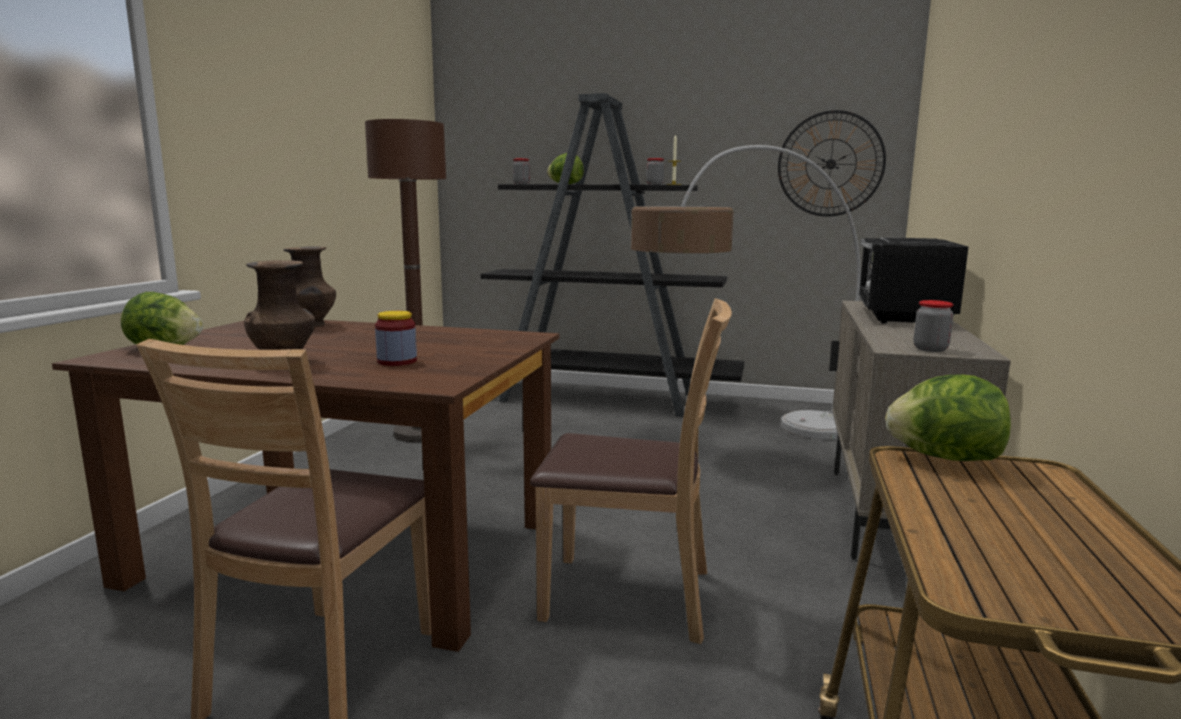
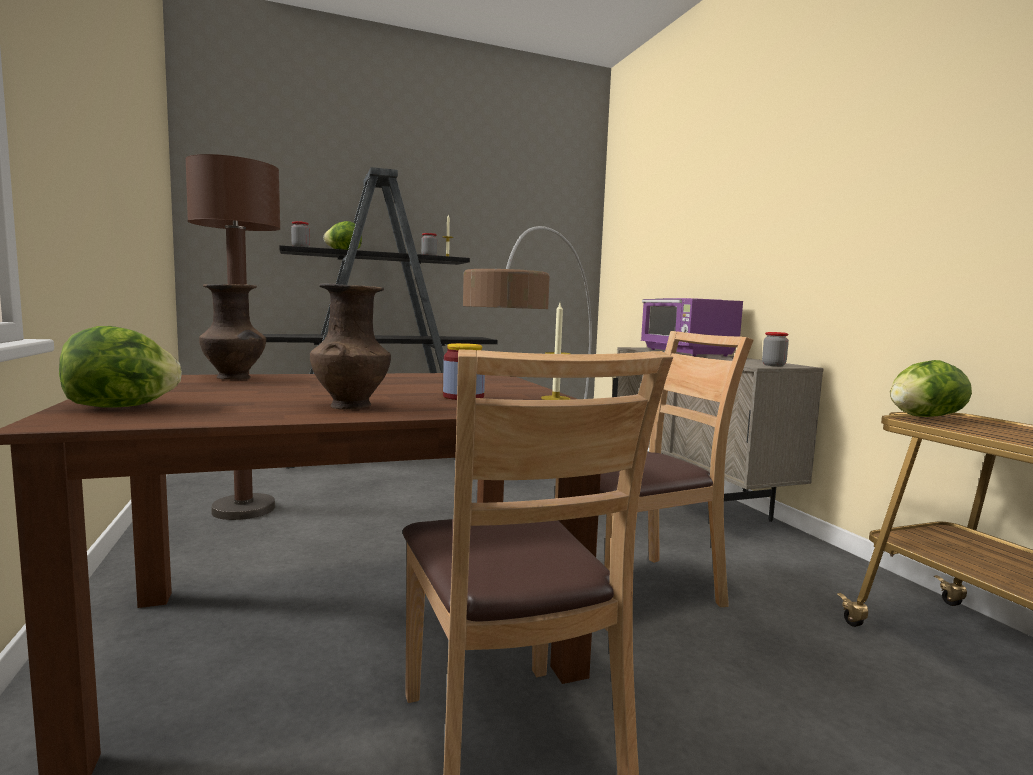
camera: 35 degrees left, 5 degrees down
(466, 372) = (555, 398): none -> candle
(830, 164) = (550, 250): wall clock -> none
(901, 316) = (686, 352): black microwave -> purple microwave

